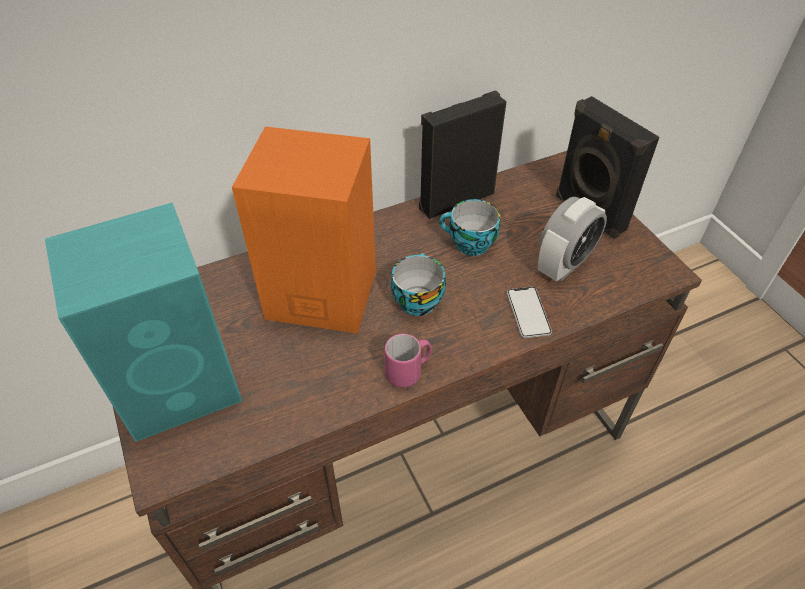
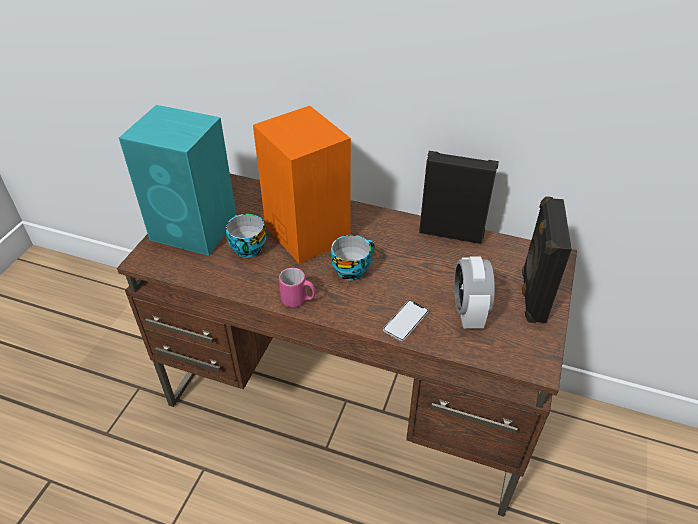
camera: 45 degrees right, 5 degrees down
(469, 244) = (423, 262): cup -> cup (246, 248)
(564, 265) = (468, 312): alarm clock -> alarm clock turned 90 degrees clockwise

